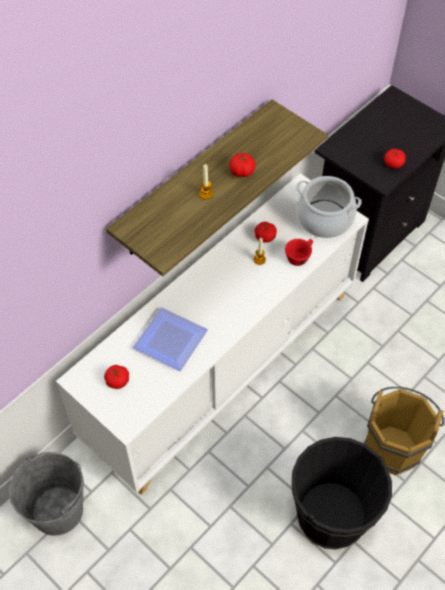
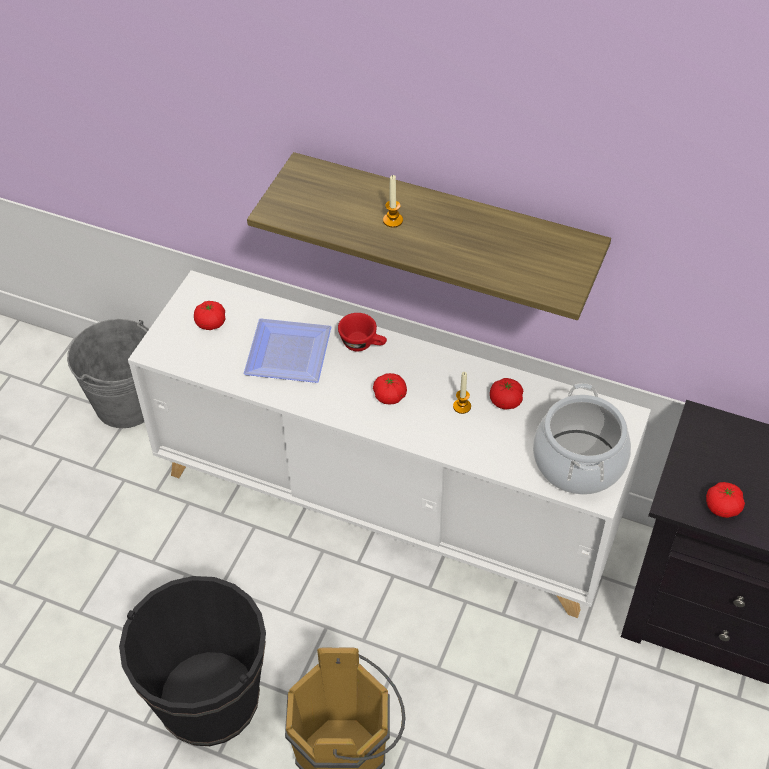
camera: 70 degrees right, 5 degrees down
(242, 171) = (451, 243): tomato -> tomato (389, 396)
(299, 256) = (492, 450): red cup -> red cup (363, 344)

